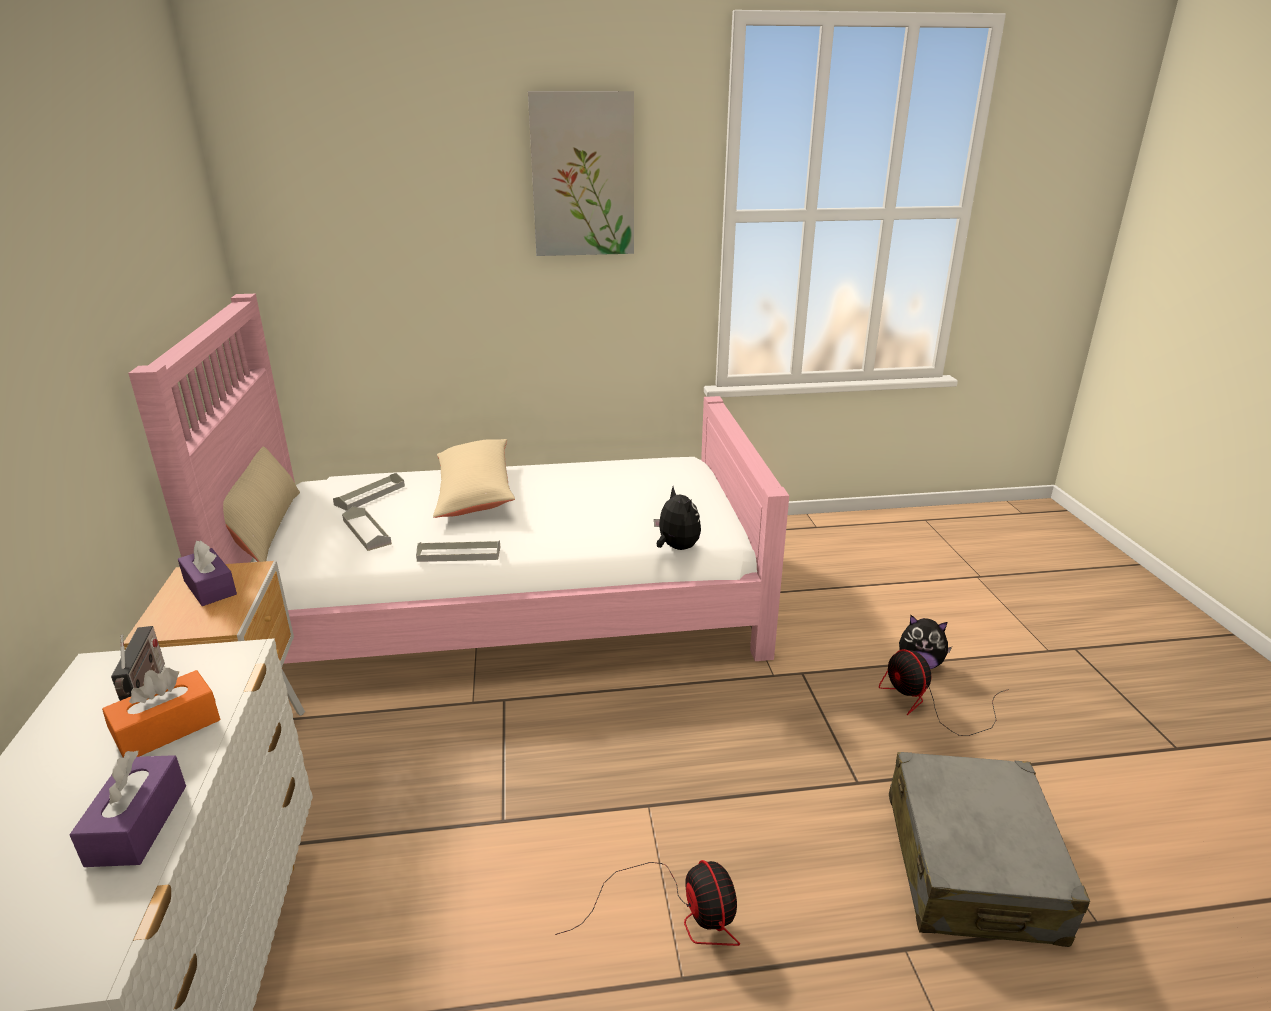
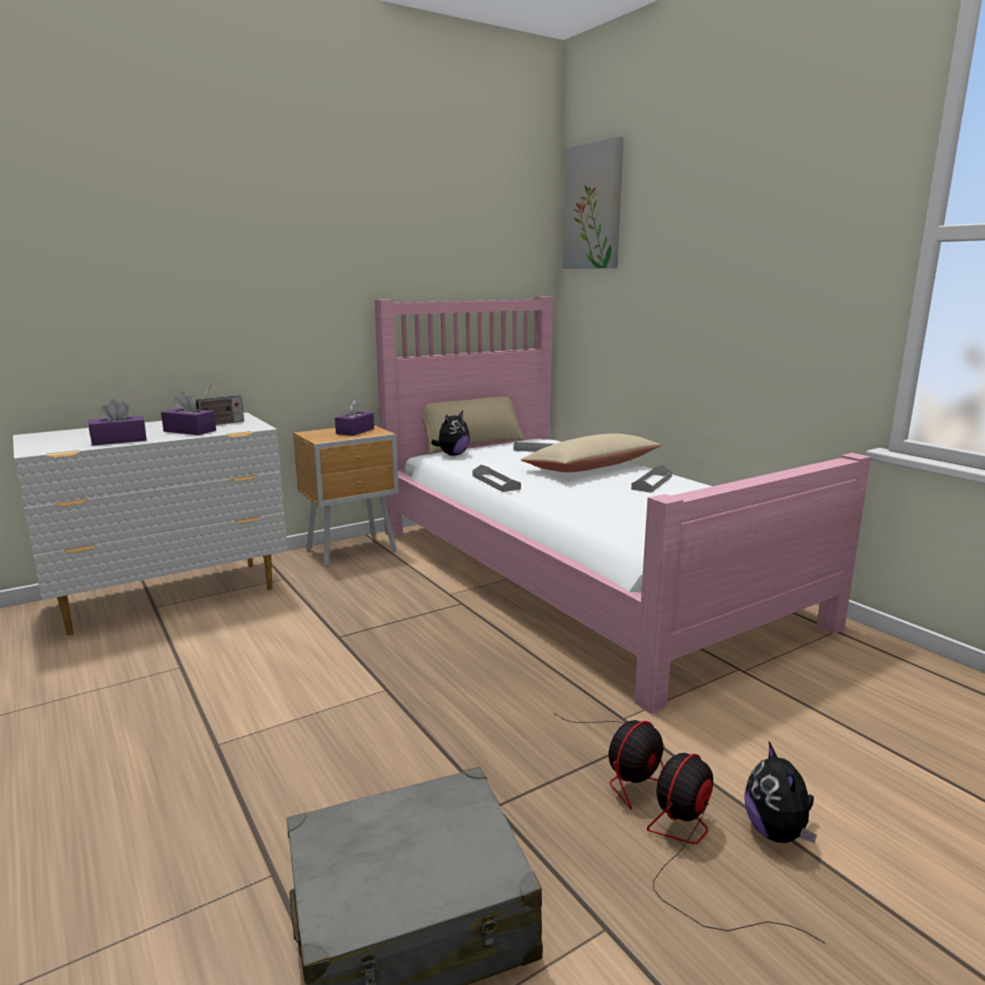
camera: 65 degrees right, 10 degrees down
(167, 729) = (190, 431): orange tissue box -> purple tissue box
(366, 532) = (493, 459): grey tray -> grey tray (652, 483)
(582, 175) = (779, 196): picture -> picture (593, 207)
(676, 547) = (607, 538): plush toy -> plush toy (452, 455)
(677, 913) = (278, 728): fan -> fan (627, 767)

